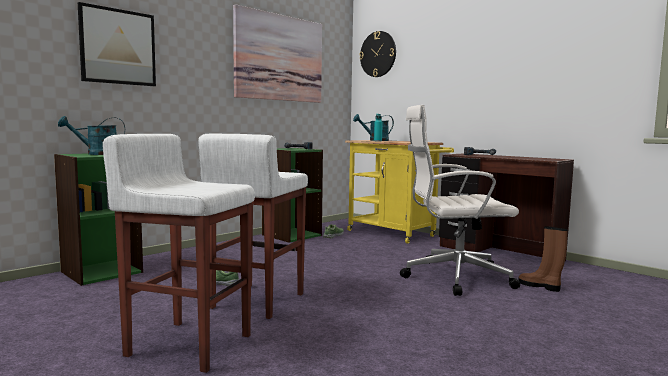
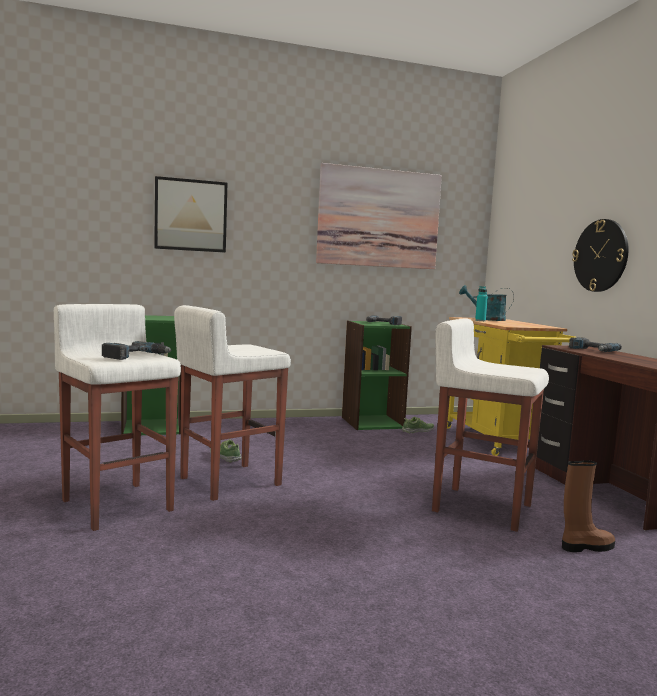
camera: 30 degrees right, 0 degrees up
(96, 154) = (155, 317): turquoise watering can -> none
(210, 185) = (136, 356): none -> power drill
(378, 54) = (514, 209): wall clock -> wall clock (600, 255)
(453, 277) = (480, 507): white office chair -> white stool
(540, 286) = (586, 547): brown boot -> brown boot turned 90 degrees clockwise

